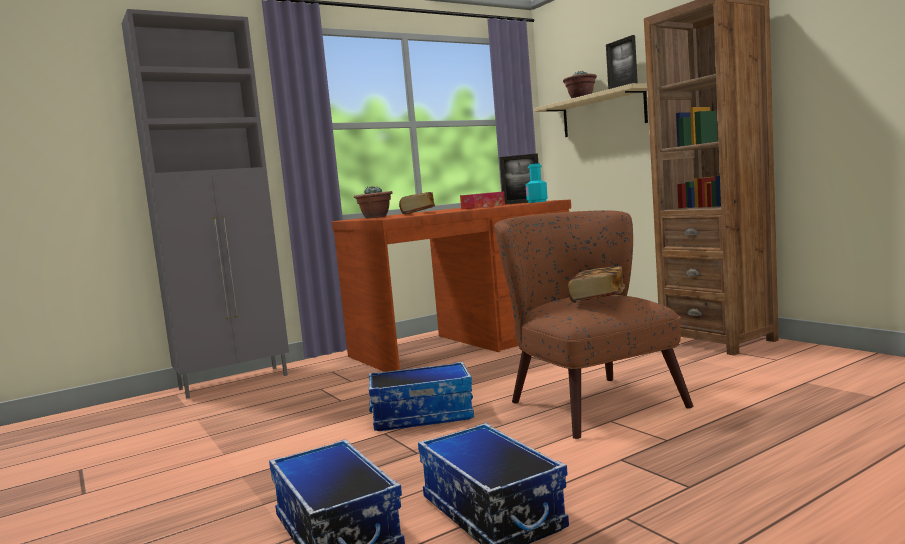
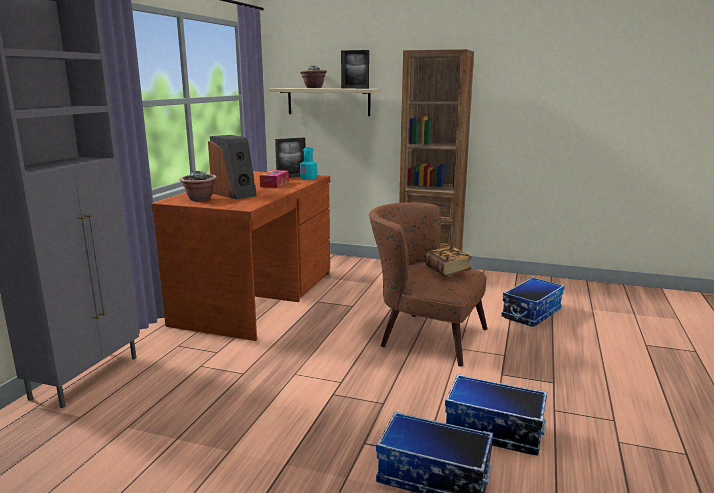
camera: 40 degrees left, 10 degrees up
(417, 213) = (234, 194): book -> speaker
(423, 416) = (336, 372): storage box -> storage box (531, 313)

